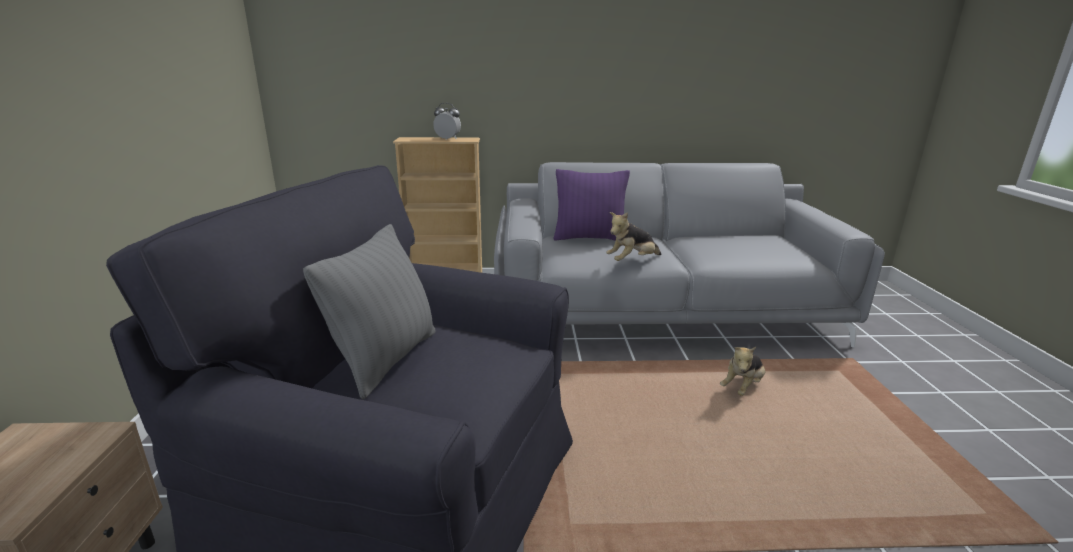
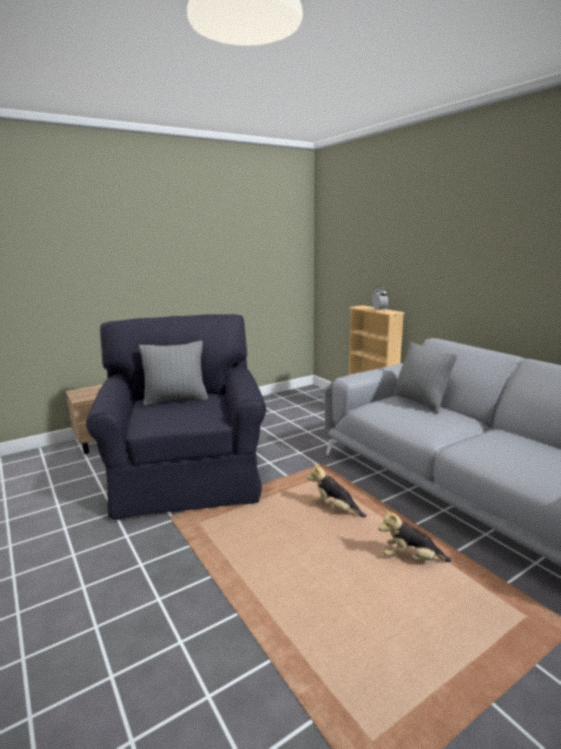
camera: 60 degrees right, 5 degrees down
(590, 238) = (420, 402): purple pillow -> grey pillow
(632, 261) = (405, 423): plush toy -> plush toy (335, 509)

